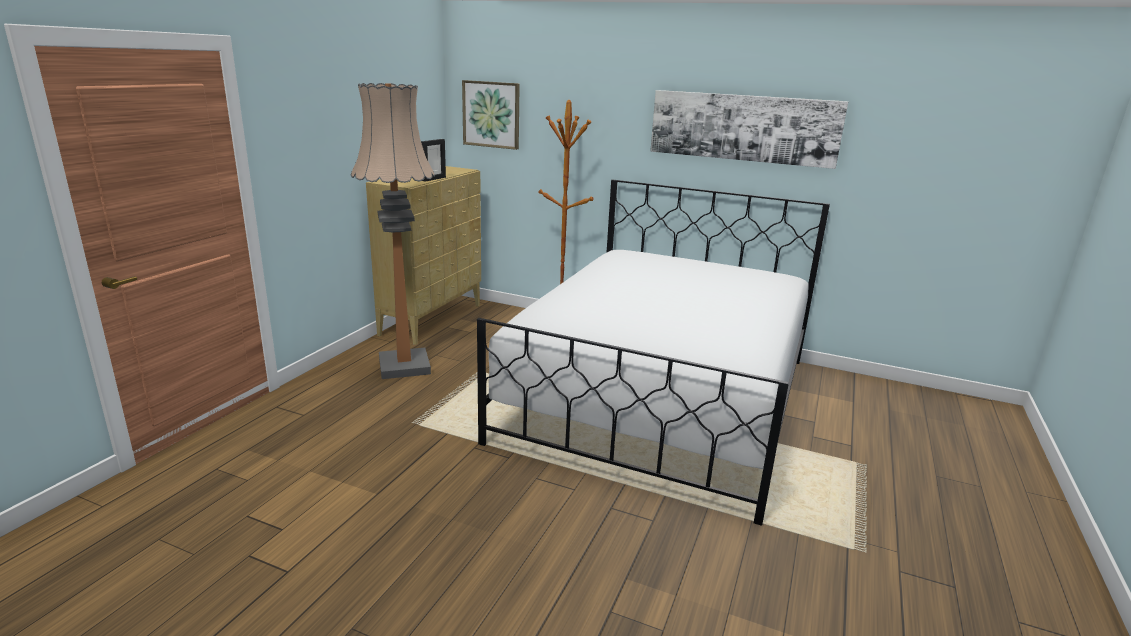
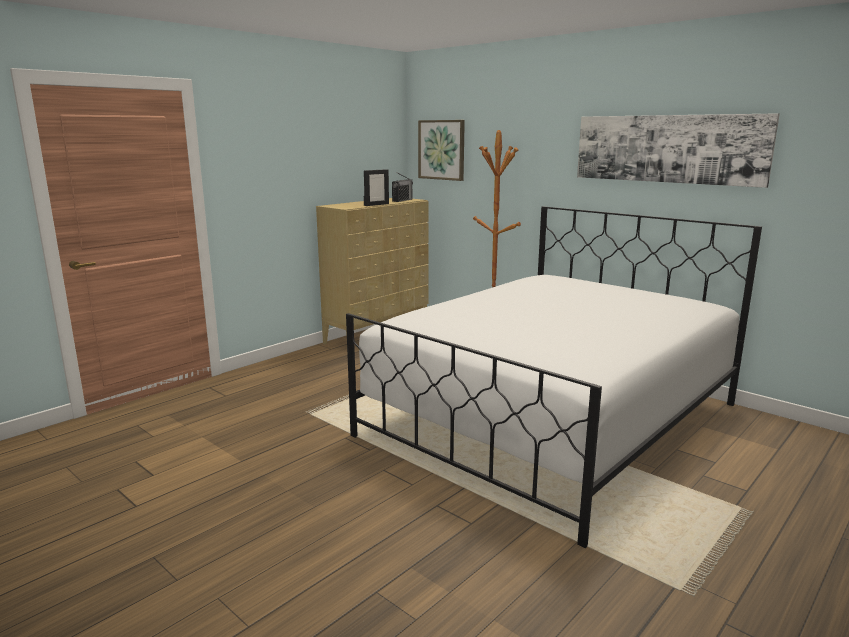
camera: 20 degrees right, 5 degrees down
(404, 366) = (329, 368): floor lamp -> none
(453, 171) = (402, 200): none -> radio

